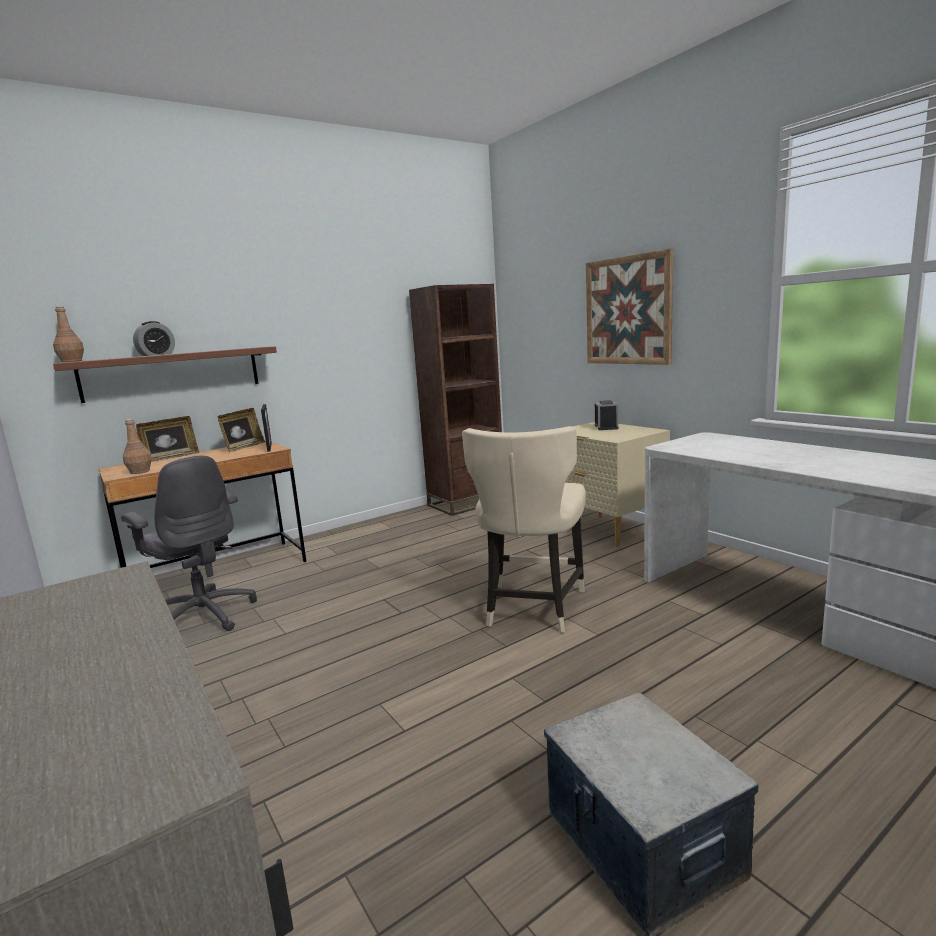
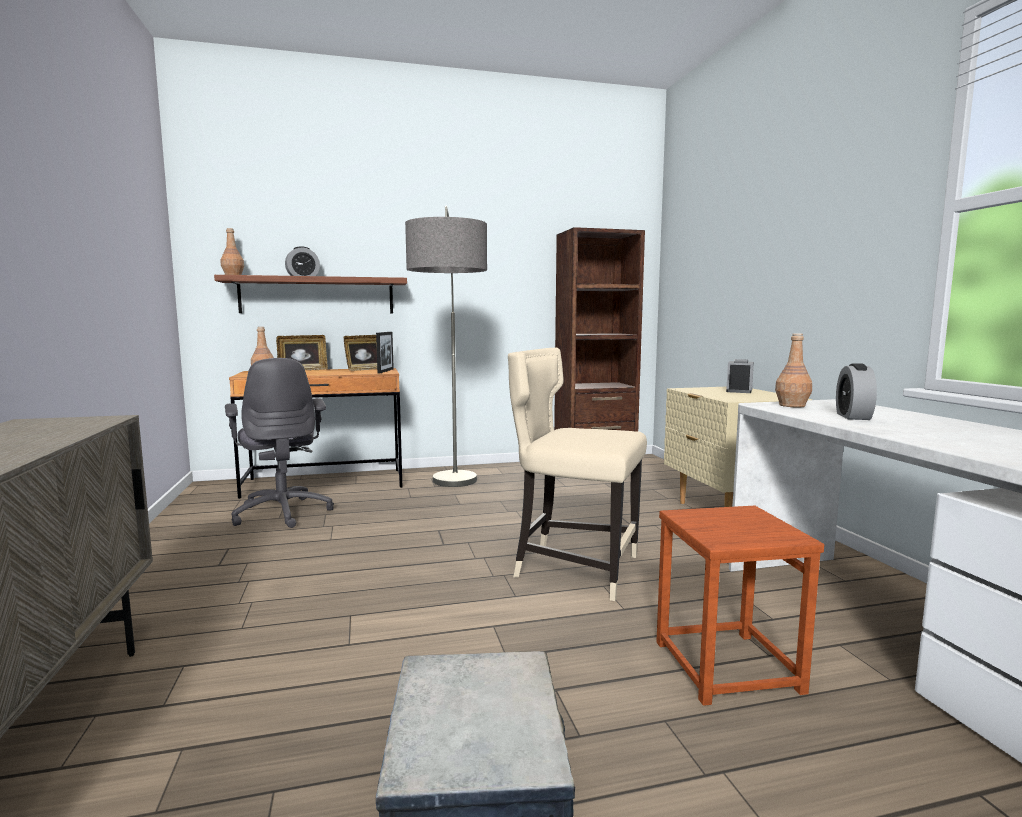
camera: 20 degrees right, 5 degrees down
(365, 562) = (452, 497): none -> floor lamp
(532, 608) = (573, 568): beige chair -> beige chair turned 75 degrees clockwise
(627, 311) = (779, 256): picture -> none
(686, 445) = (792, 405): none -> brown bottle
(701, 661) = (725, 666): none -> brown stool
(742, 451) = (853, 416): none -> alarm clock

